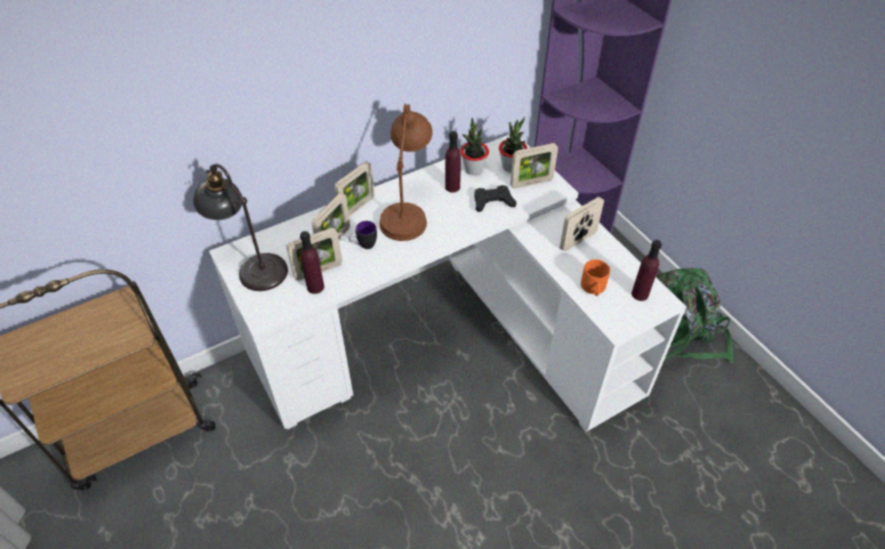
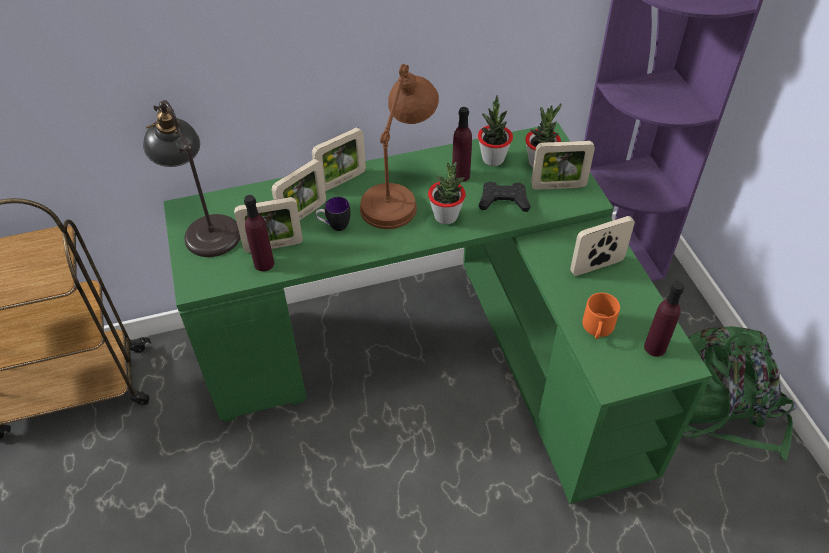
camera: 15 degrees right, 0 degrees up
(450, 335) = (439, 353): white desk -> green desk
(451, 222) = (446, 216): none -> potted plant

